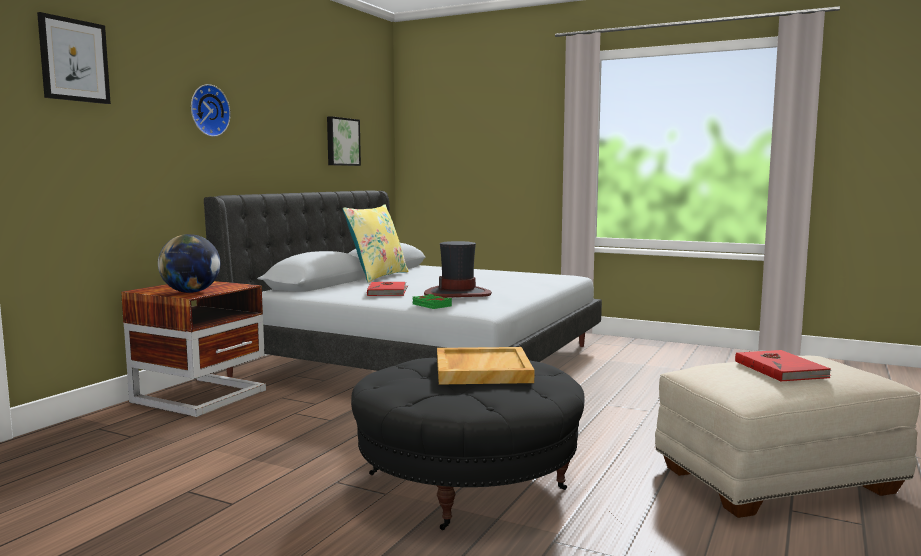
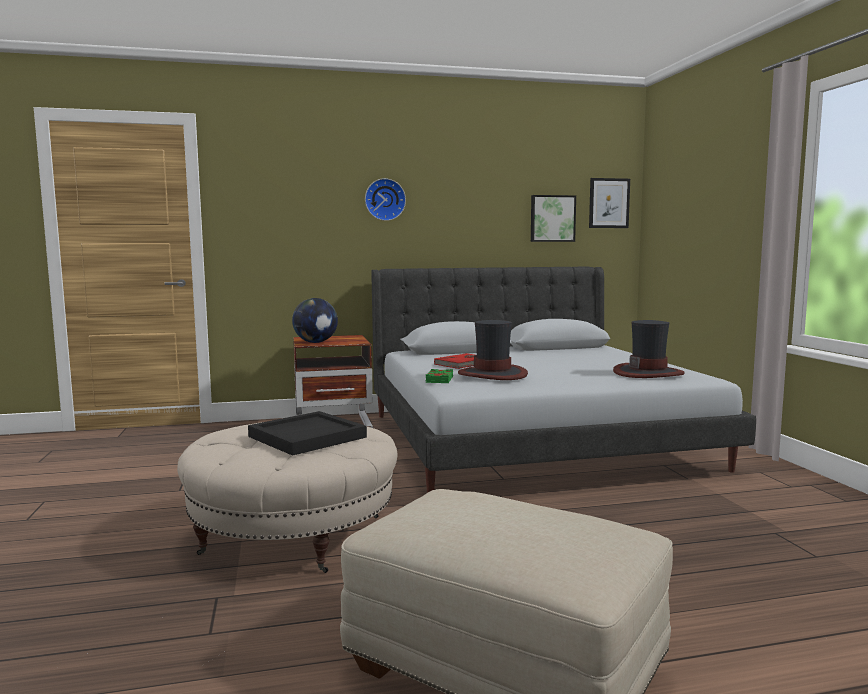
camera: 50 degrees right, 0 degrees up
(74, 60) = (267, 173): picture -> picture (609, 203)
(377, 276) = (522, 351): yellow pillow -> none
(467, 482) = (293, 535): black ottoman -> beige ottoman
(481, 370) = (307, 436): beige tray -> black tray
(532, 277) = (648, 373): none -> hat
(781, 369) = (495, 520): red book -> none

